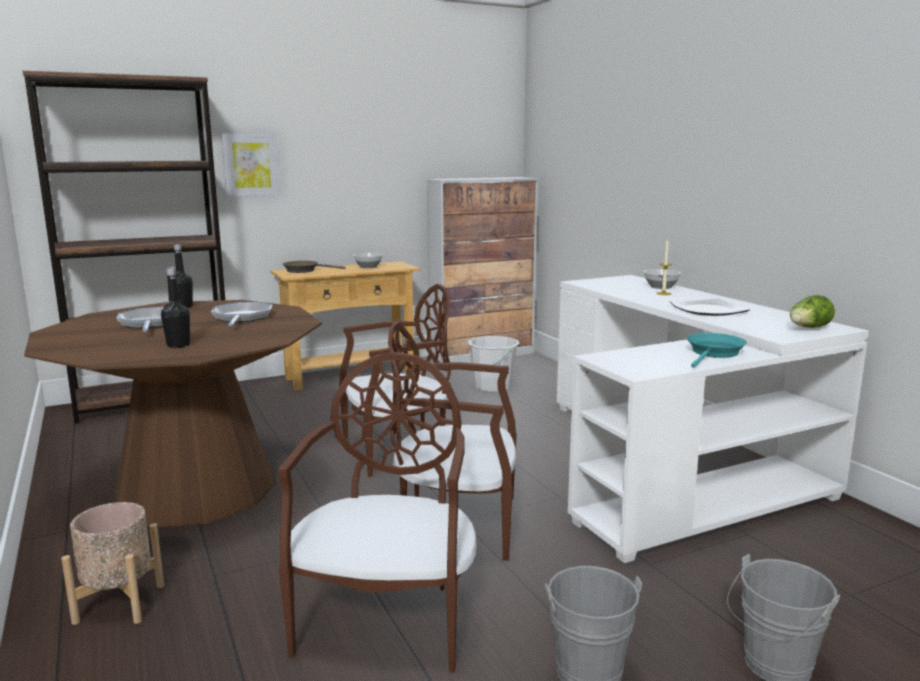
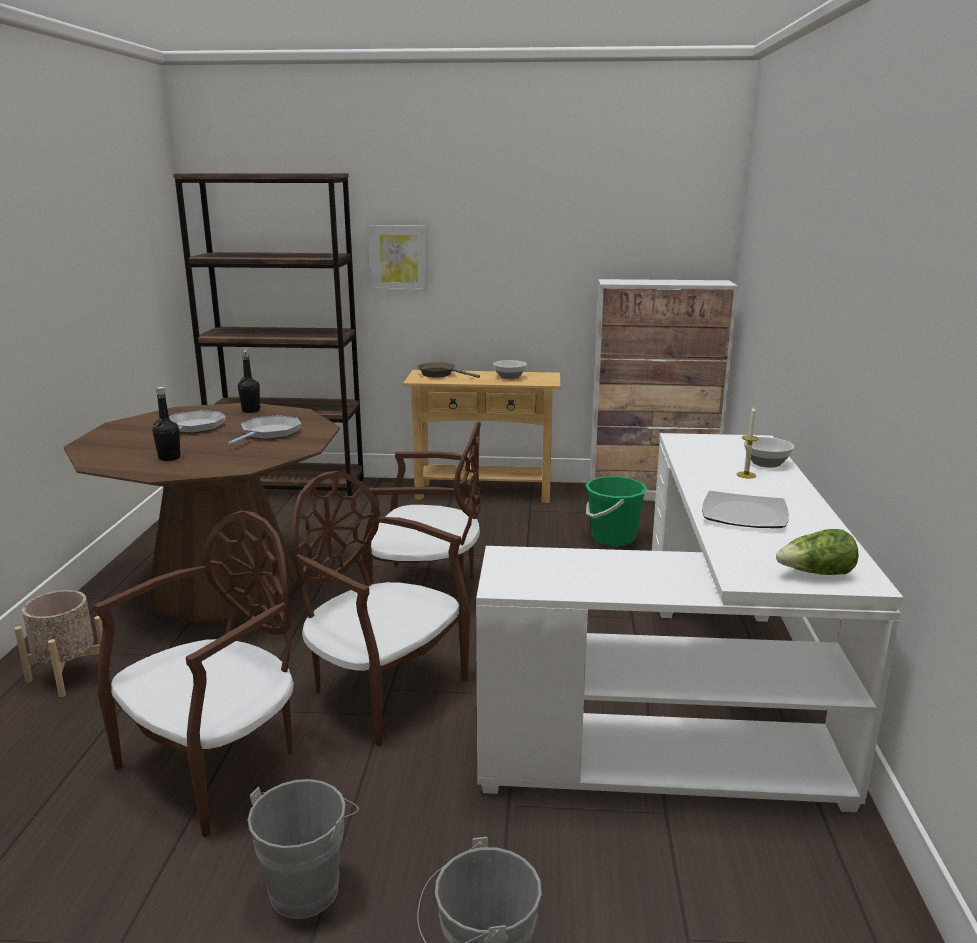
camera: 30 degrees right, 5 degrees up
(493, 387) = (613, 538): white bucket -> green bucket
(714, 353) = (645, 580): turquoise frying pan -> none

